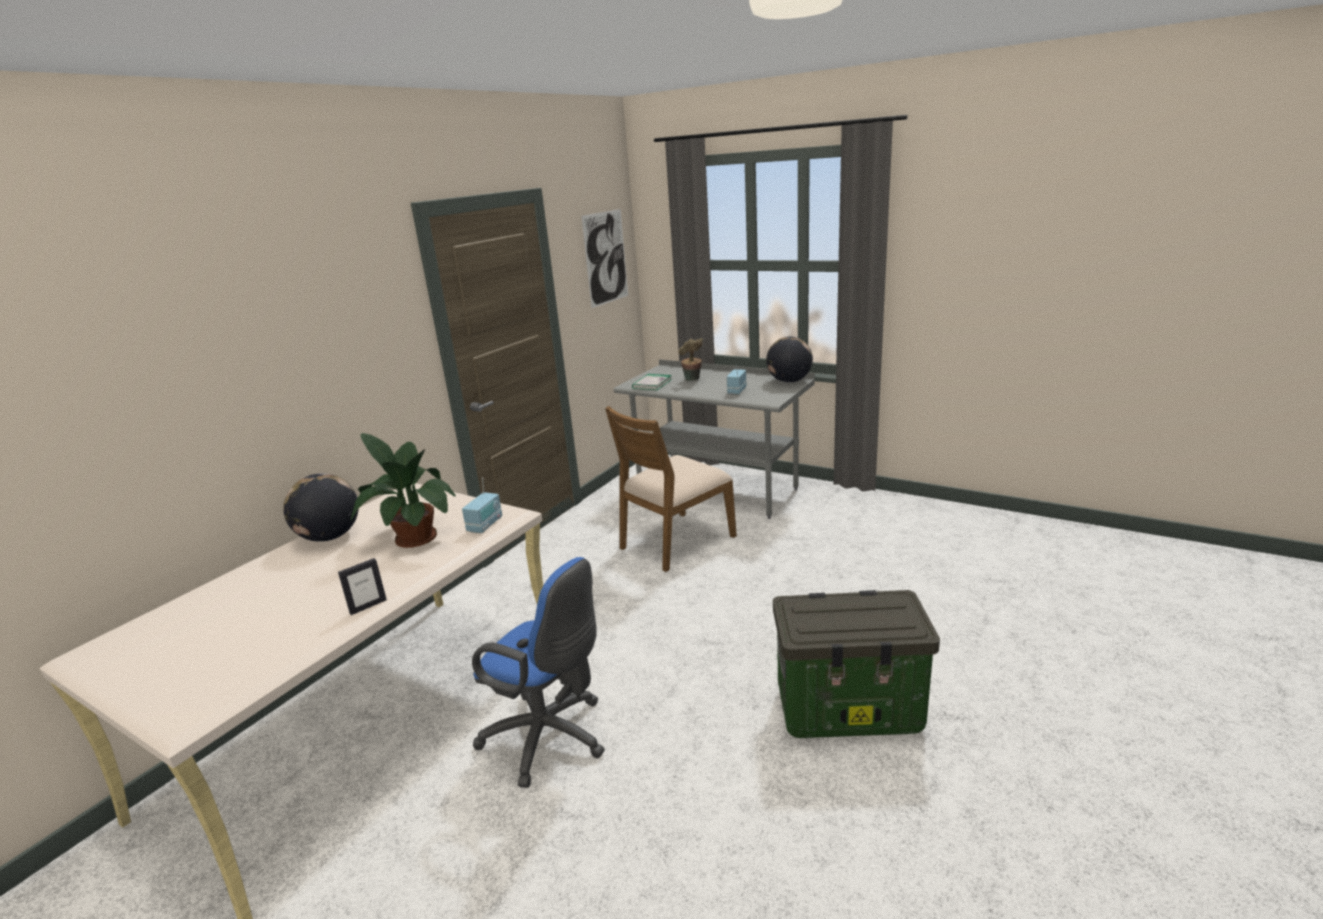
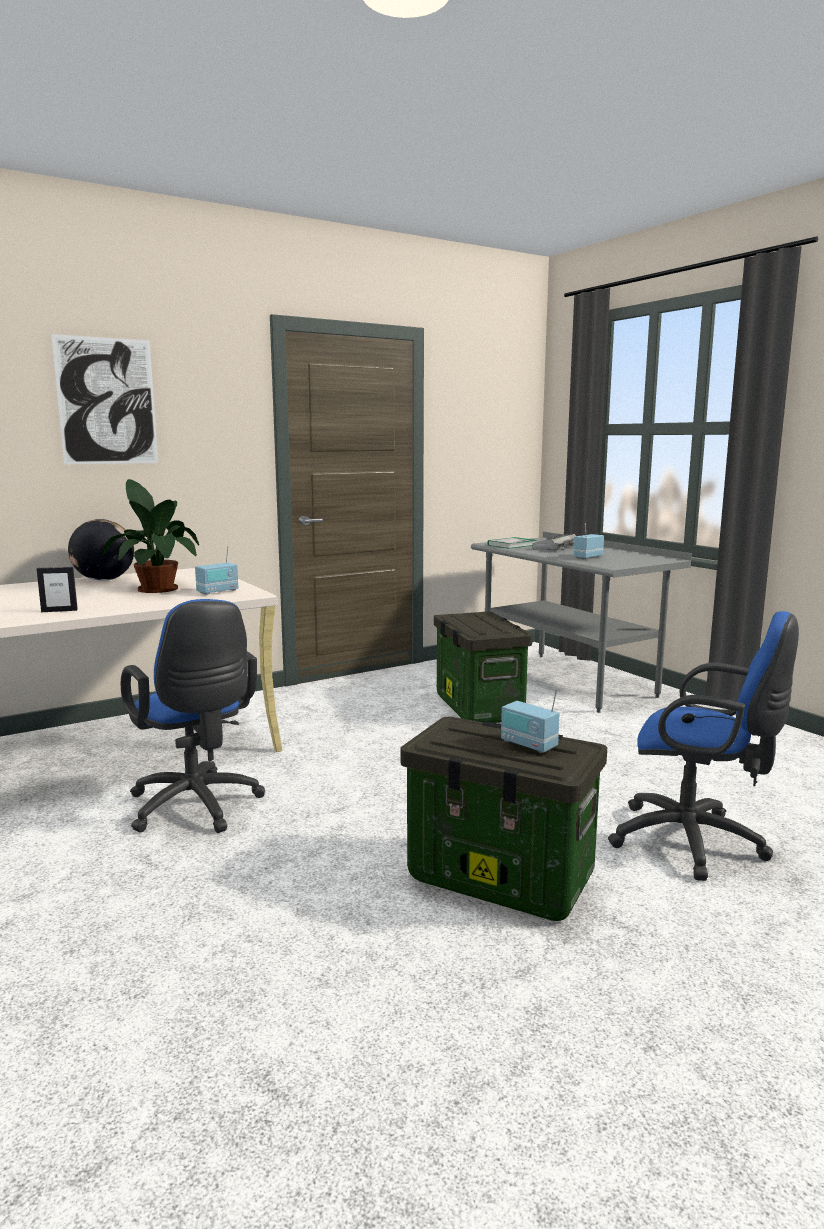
camera: 25 degrees right, 10 degrees down
(606, 258) = (498, 414): picture -> picture (107, 401)
(675, 541) = (477, 707): brown chair -> storage box
(692, 380) = (556, 547): potted plant -> keyboard
(789, 381) = (658, 558): globe -> none
(869, 610) = (528, 745): none -> radio
(935, 626) = (695, 843): none -> blue office chair

